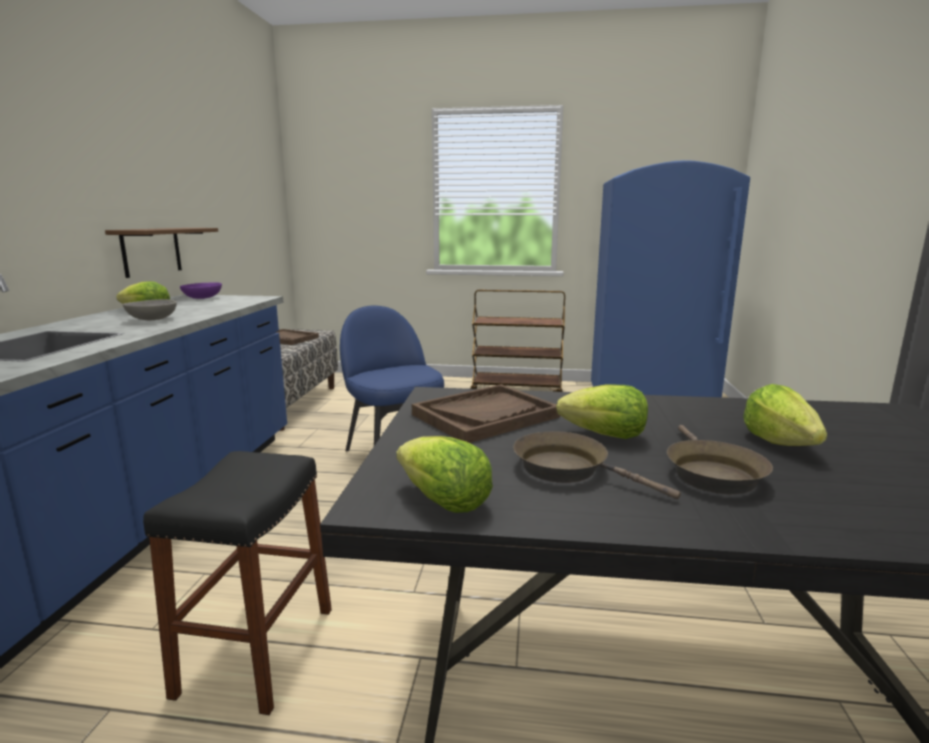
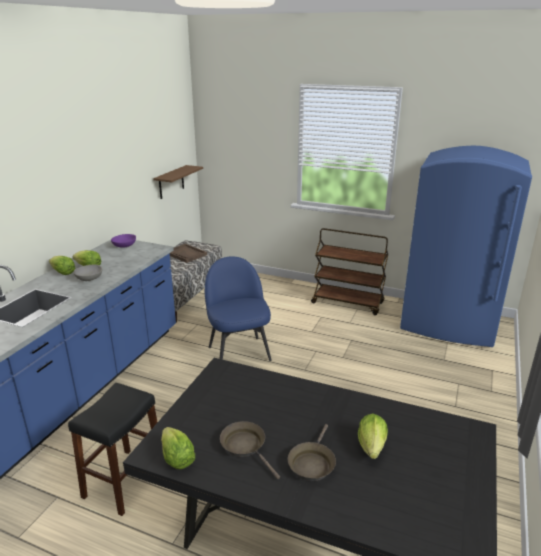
camera: 15 degrees right, 10 degrees up
(151, 251) = (95, 216): brown shelf -> brown shelf (171, 182)
(485, 416) = (234, 394): brown tray -> none
(605, 436) = (284, 423): lettuce -> lettuce (63, 273)

